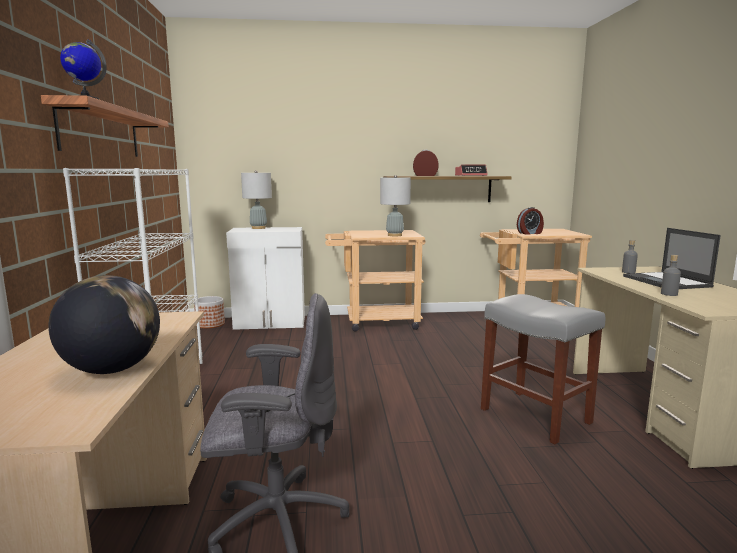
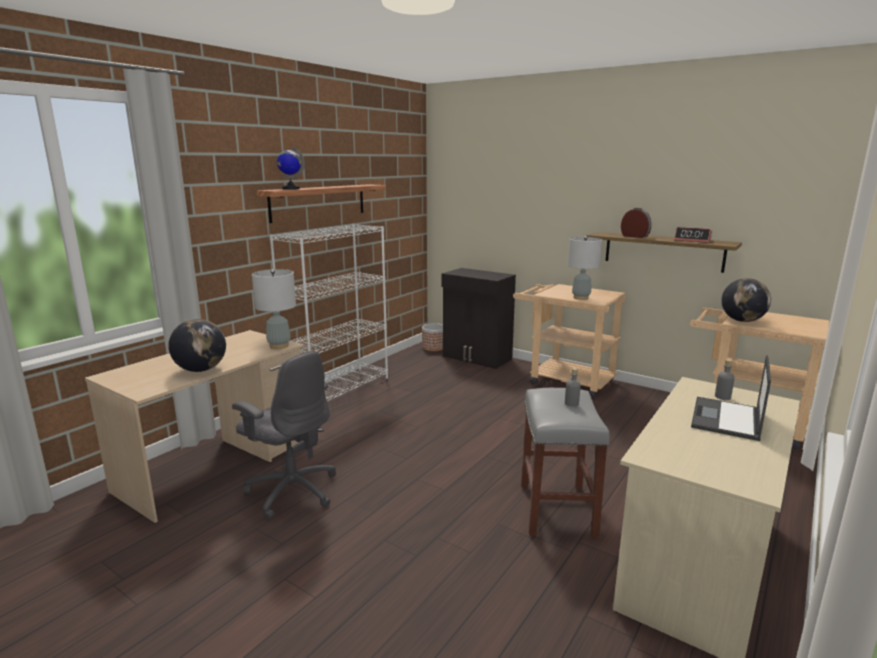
camera: 40 degrees right, 5 degrees up
(258, 228) = (476, 271): grey table lamp -> grey table lamp (279, 345)
(270, 323) = (477, 358): white cabinet -> black cabinet
(530, 233) = (742, 321): alarm clock -> globe
(669, 294) = (671, 431): grey bottle -> grey bottle (571, 403)

